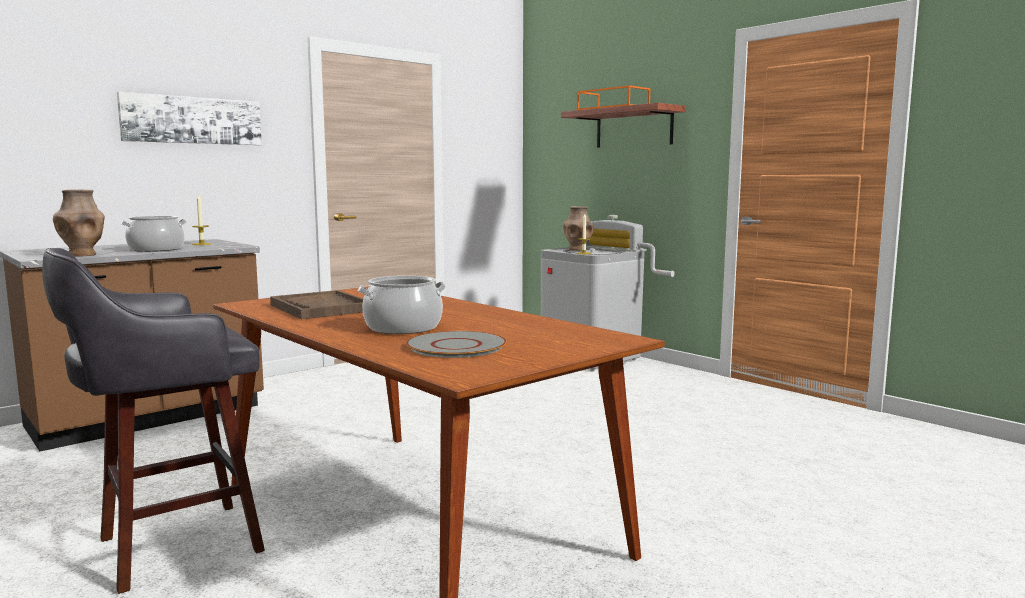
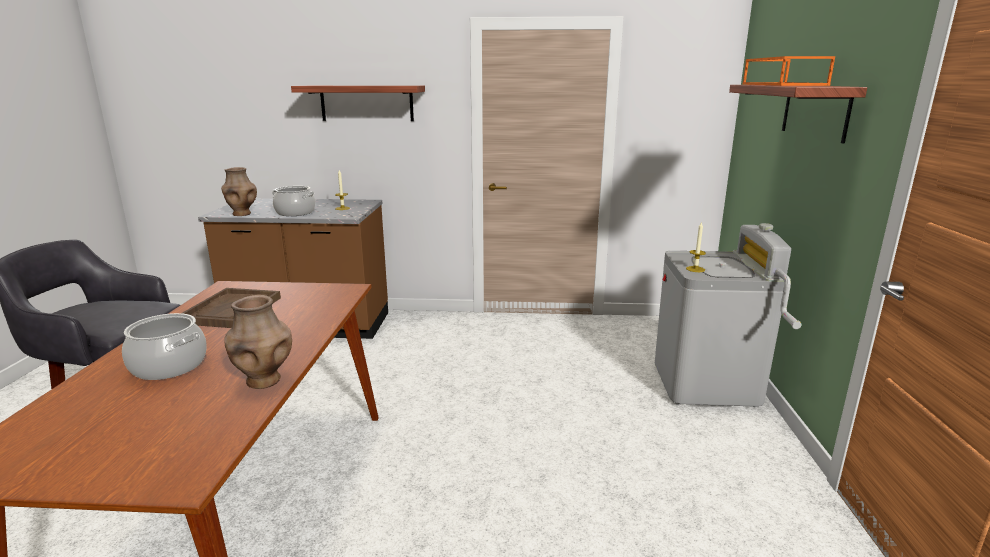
camera: 45 degrees right, 10 degrees up
(192, 120) = (367, 103): picture -> shelf
(455, 346) = (94, 417): grey plate -> none
(577, 249) = (712, 258): brown vase -> brown vase (264, 381)

